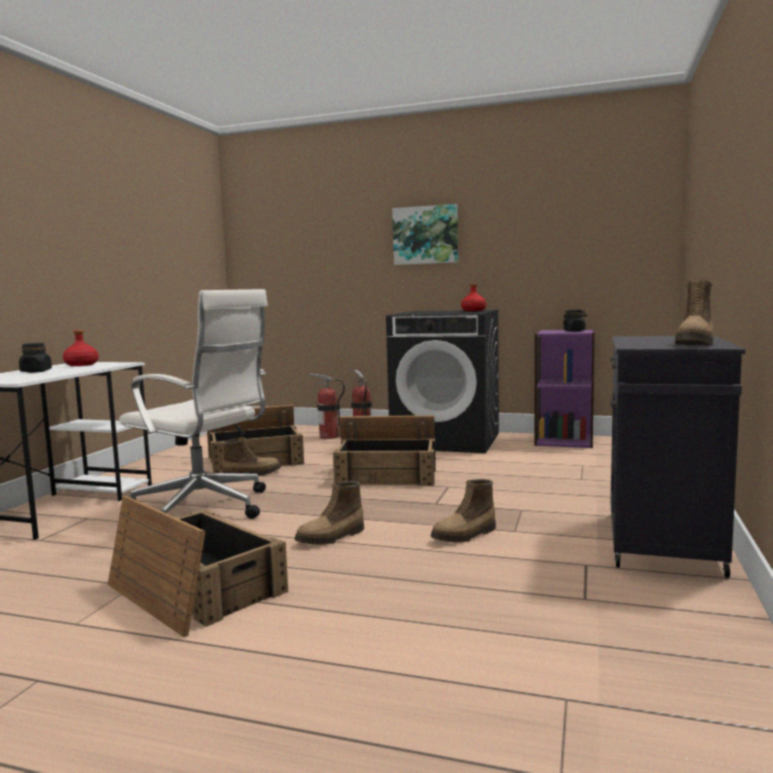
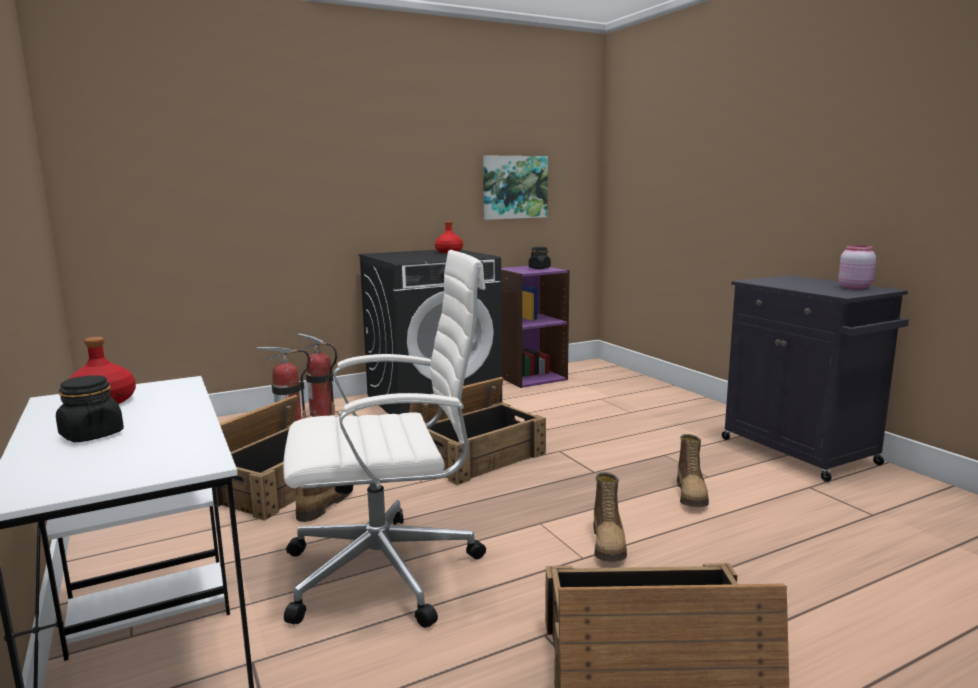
camera: 45 degrees left, 5 degrees up
(425, 235) = (370, 161): picture -> picture (514, 187)
(696, 344) = (854, 287): boot -> pink jar

